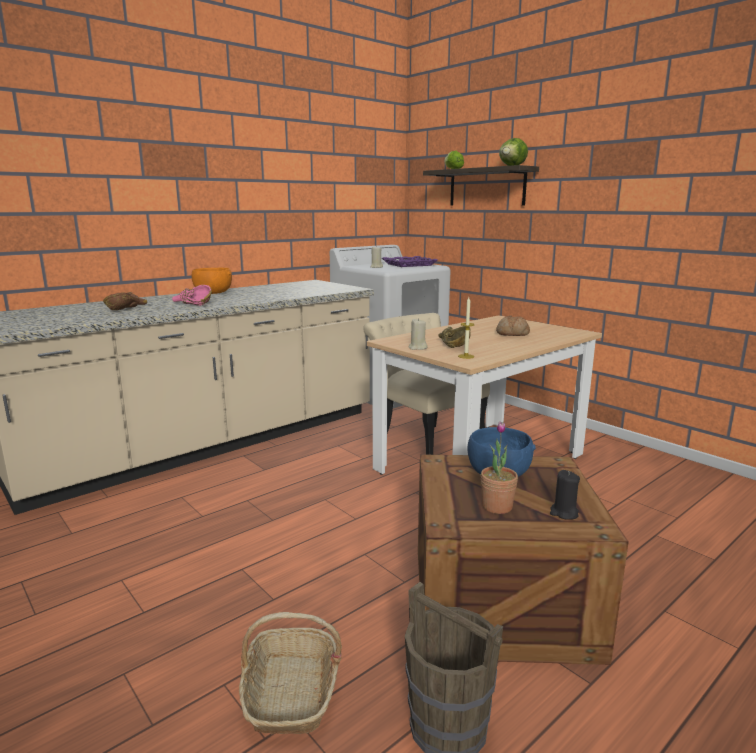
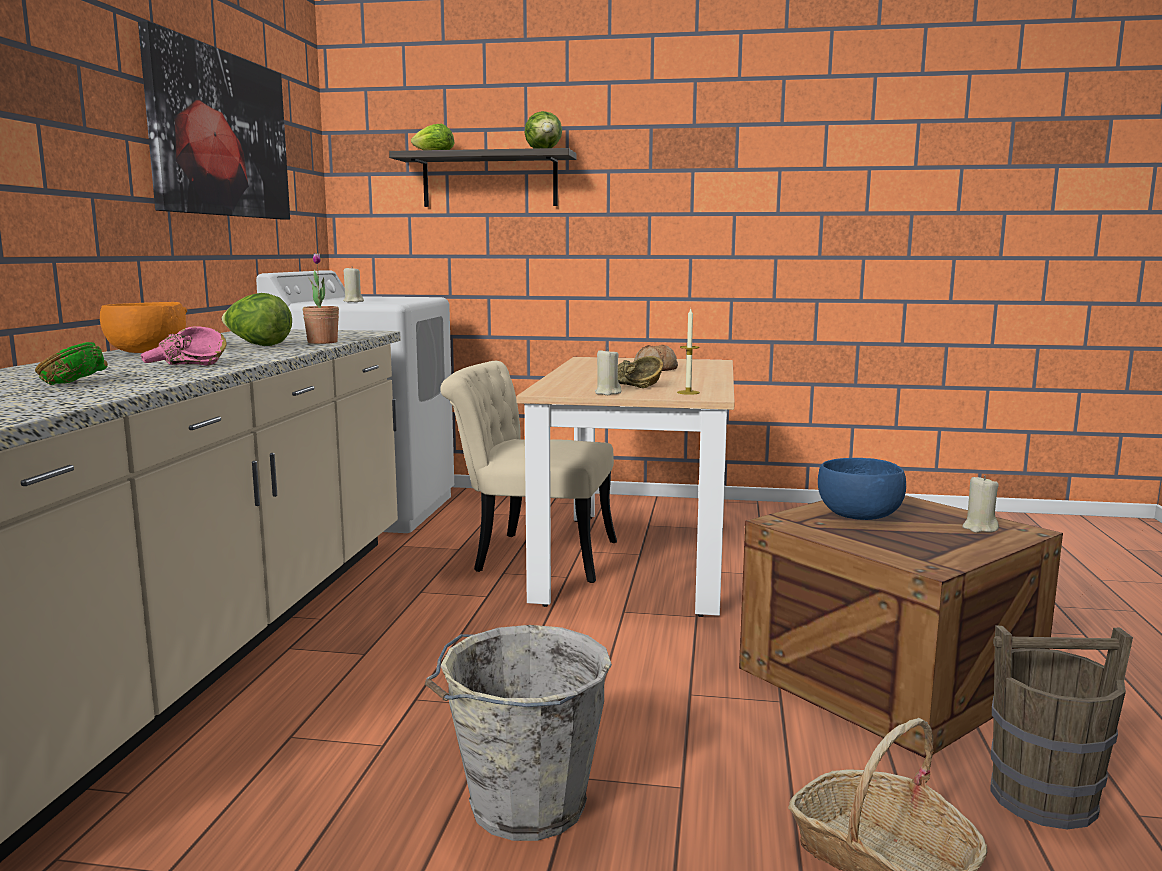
camera: 40 degrees left, 5 degrees down
(126, 309) = (78, 381): brown bowl -> green bowl
(200, 571) = (523, 807): none -> grey bucket
(268, 293) = (257, 345): none -> lettuce
(308, 170) = (220, 134): none -> picture
(409, 264) = (385, 298): purple tray -> none
(497, 506) = (925, 540): potted plant -> potted plant (322, 342)
(564, 513) = (979, 528): black candle -> beige candle

